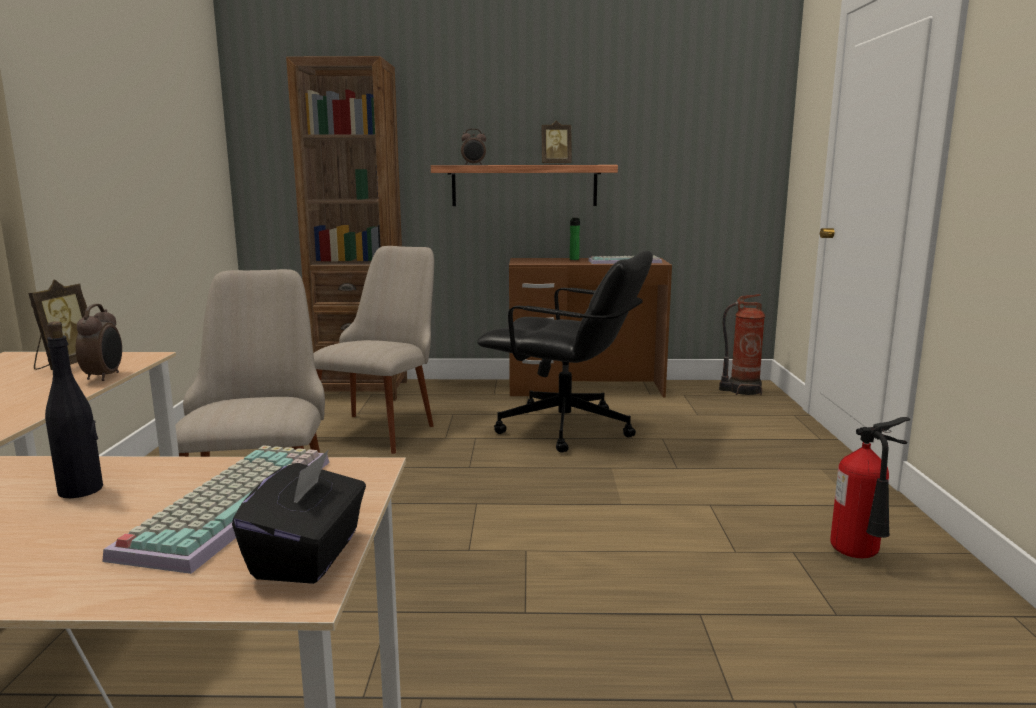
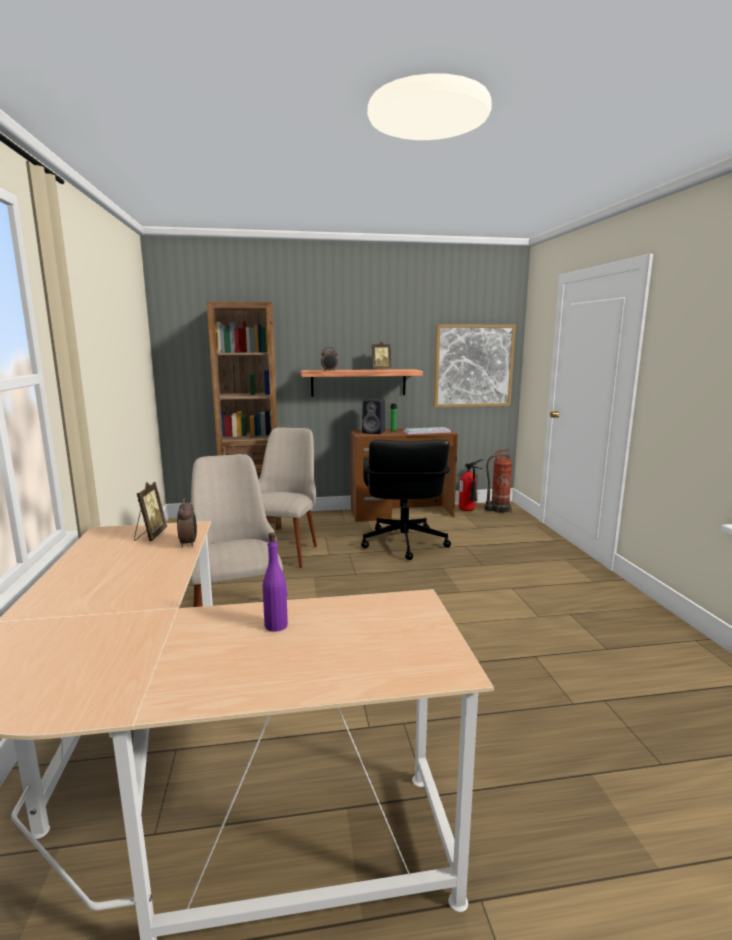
camera: 10 degrees left, 0 degrees up
(81, 490) = (276, 625): black bottle -> purple bottle
(230, 503) = (370, 626): keyboard -> none
(309, 555) = (445, 653): black tissue box -> none
(543, 261) = (374, 432): none -> black speaker
(566, 429) = (403, 543): black office chair -> black office chair turned 75 degrees clockwise
(707, 161) = (473, 366): none -> picture
(860, 556) = (606, 613): fire extinguisher -> fire extinguisher (468, 511)

